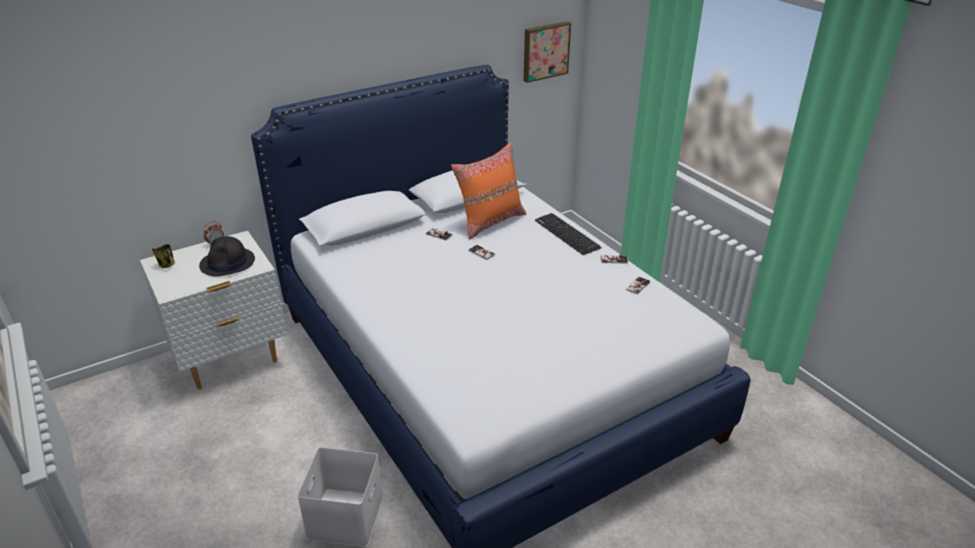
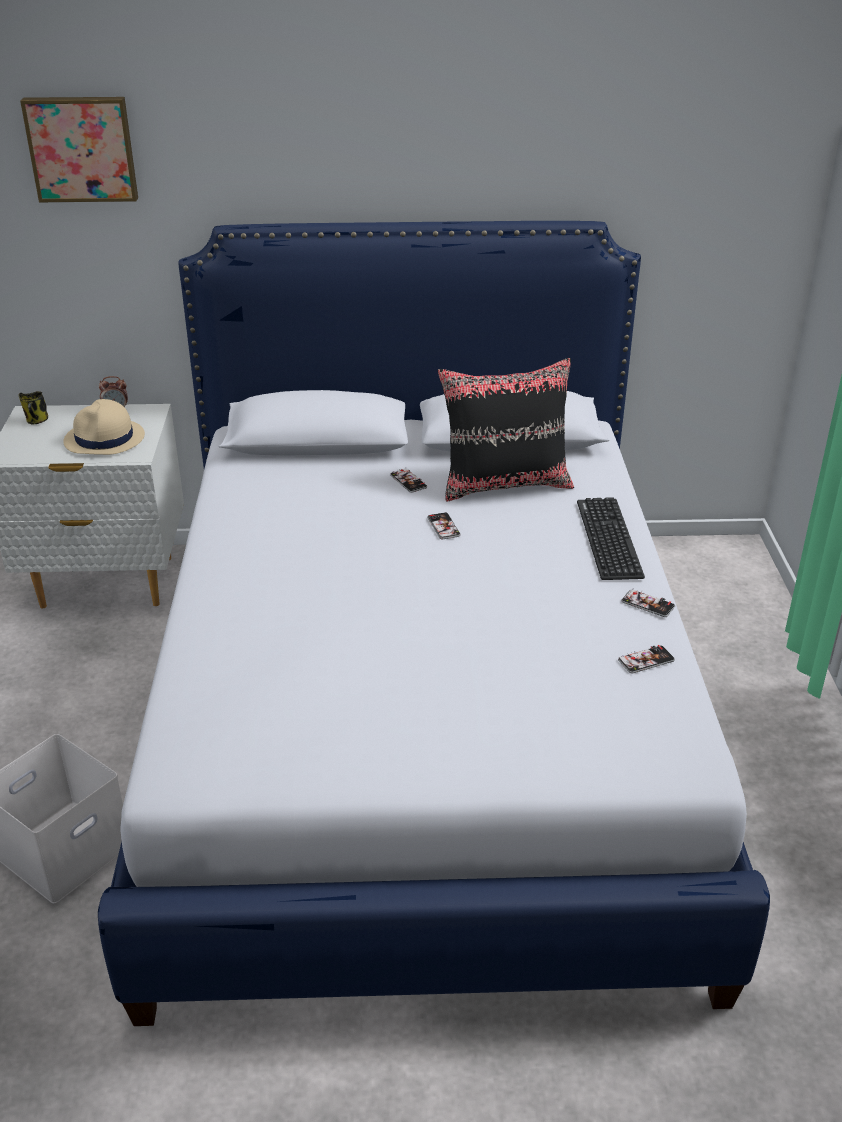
camera: 30 degrees right, 0 degrees up
(228, 263) = (104, 439): black hat -> beige hat
(490, 221) = (505, 484): orange pillow -> black pillow
(545, 51) = (736, 219): picture -> picture (82, 148)

